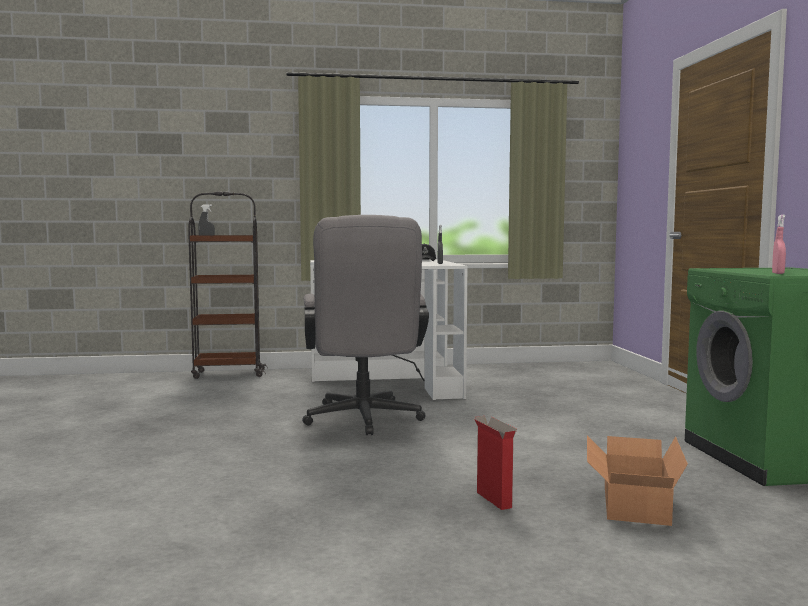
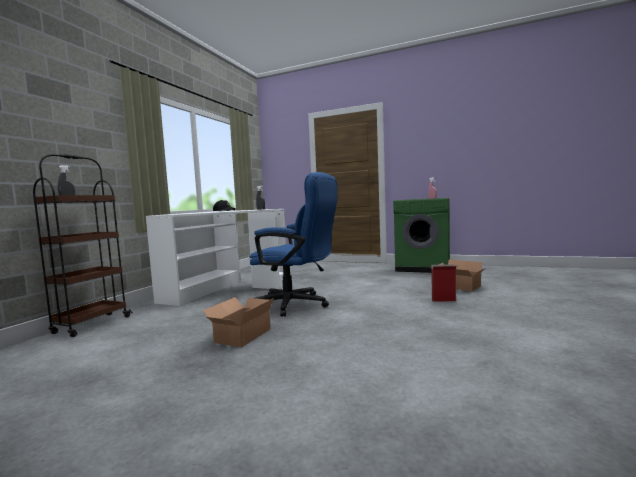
camera: 60 degrees left, 0 degrees up
(226, 422) = (240, 336): none -> cardboard box
(363, 421) = (296, 305): grey office chair -> blue office chair

